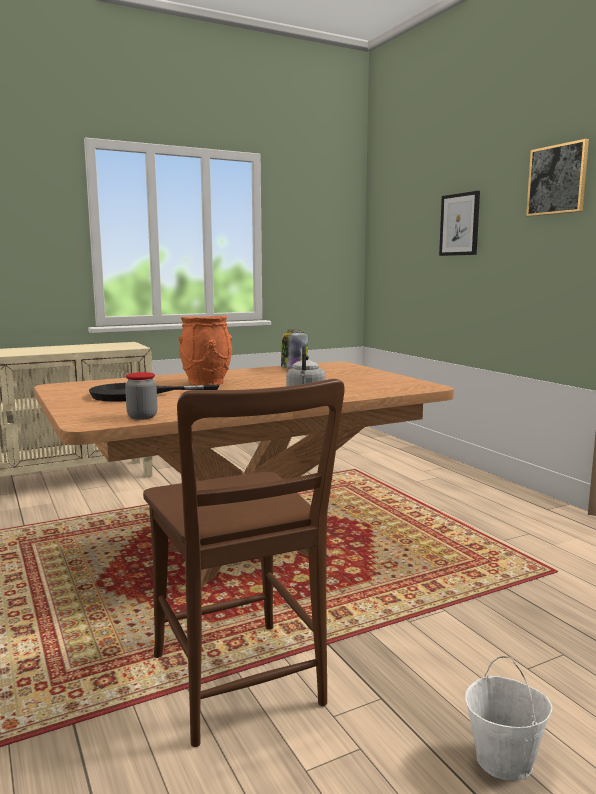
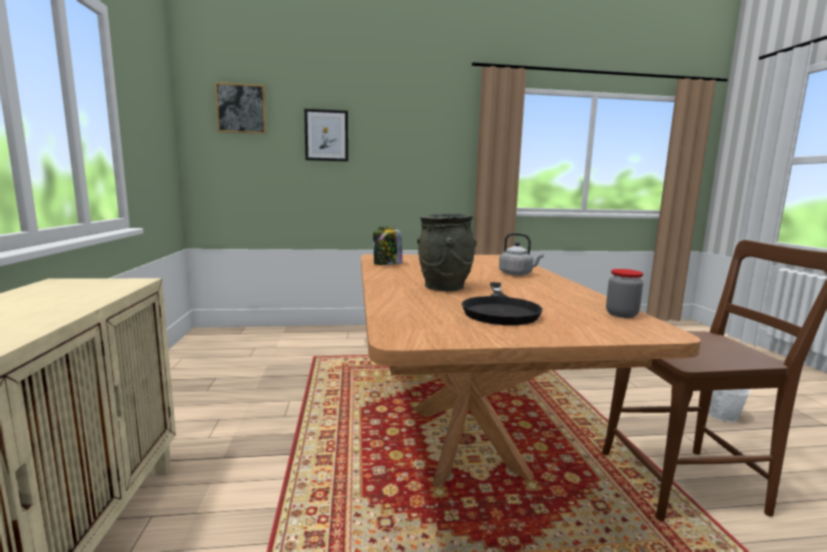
camera: 70 degrees left, 0 degrees up
(207, 383) = (445, 287): orange vase -> grey vase
(557, 179) = (421, 115): picture -> picture (241, 108)

